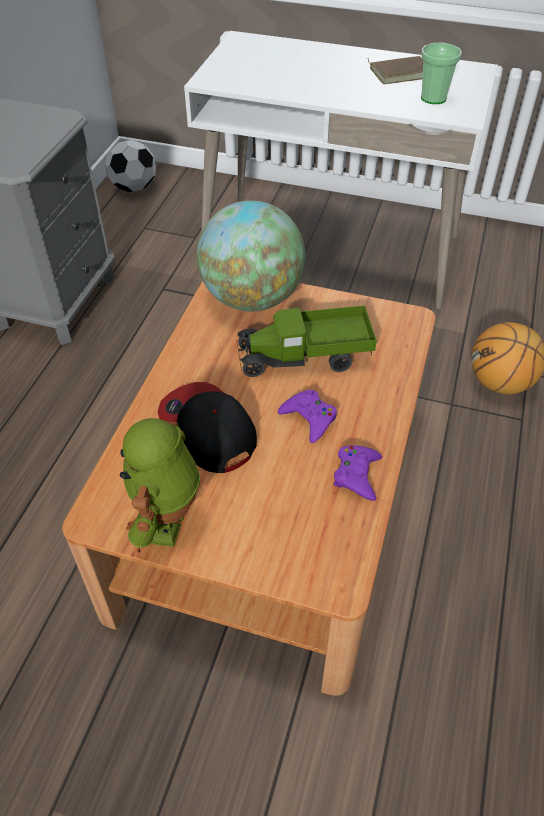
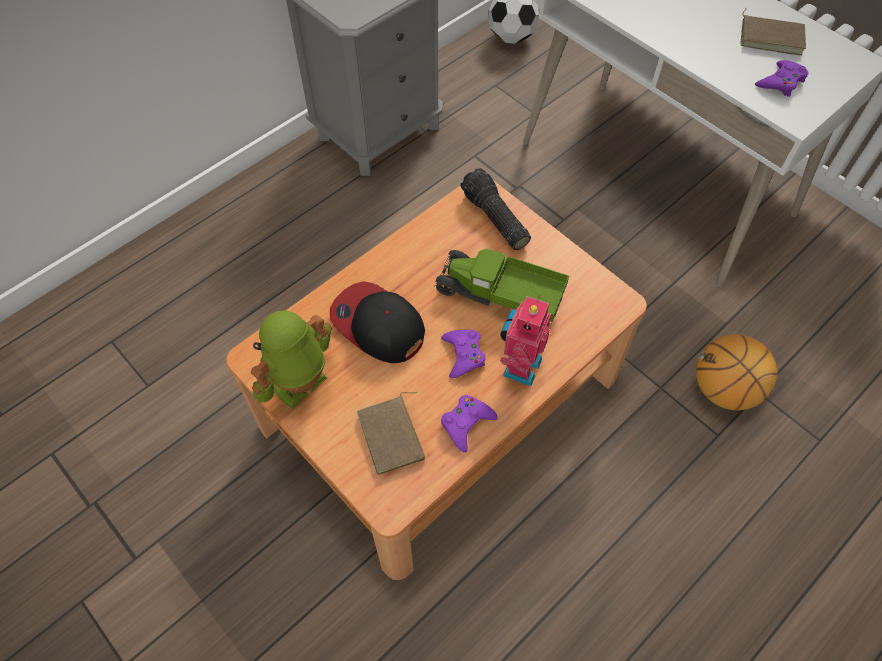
camera: 30 degrees right, 10 degrees up
(207, 429) = (377, 325): cap -> cap turned 45 degrees counterclockwise
(252, 298) = (493, 219): globe -> flashlight
(296, 520) = (393, 436): none -> brown book
(366, 405) = (519, 366): none -> toy robot
(433, 98) = (781, 82): cup -> purple game controller

